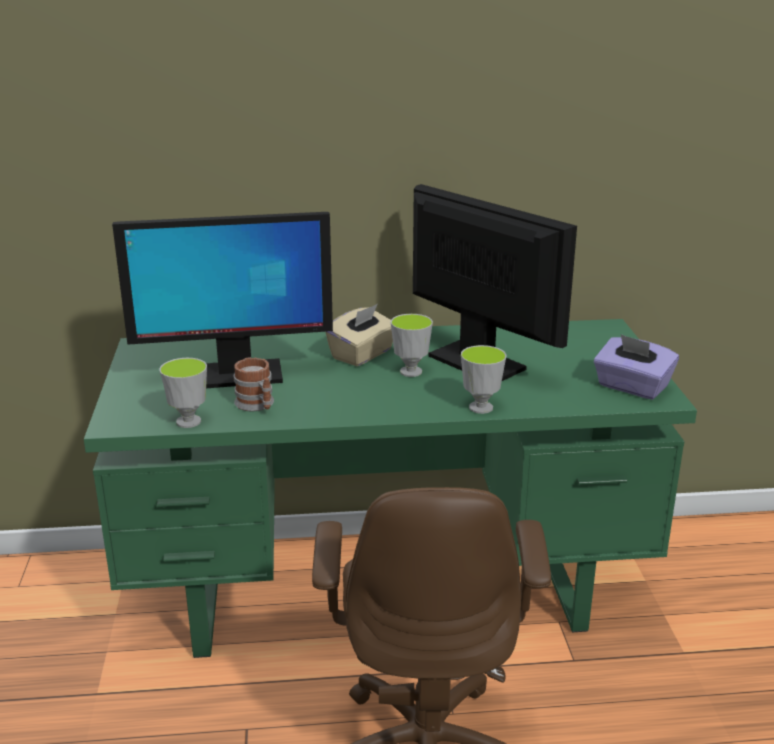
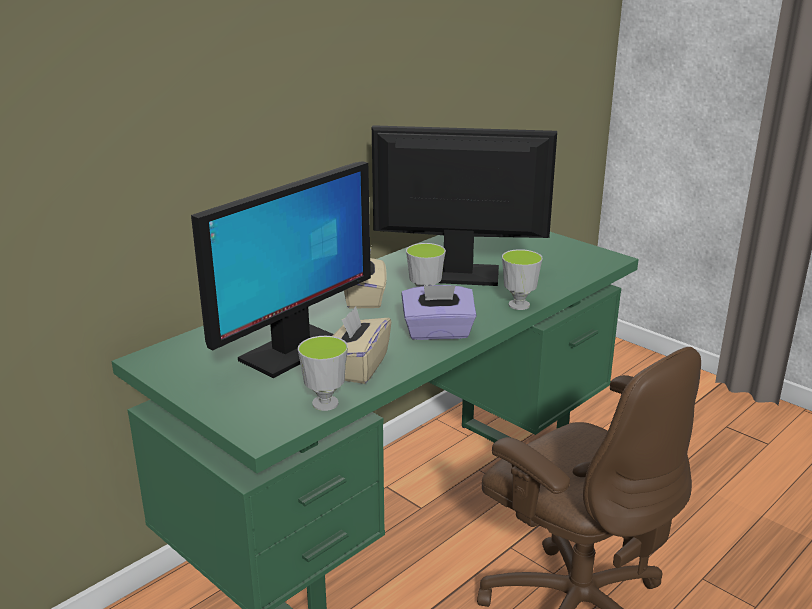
camera: 40 degrees left, 0 degrees up
(257, 405) = (357, 367): mug -> beige tissue box
(632, 387) = (581, 257): purple tissue box -> purple tissue box (438, 332)

